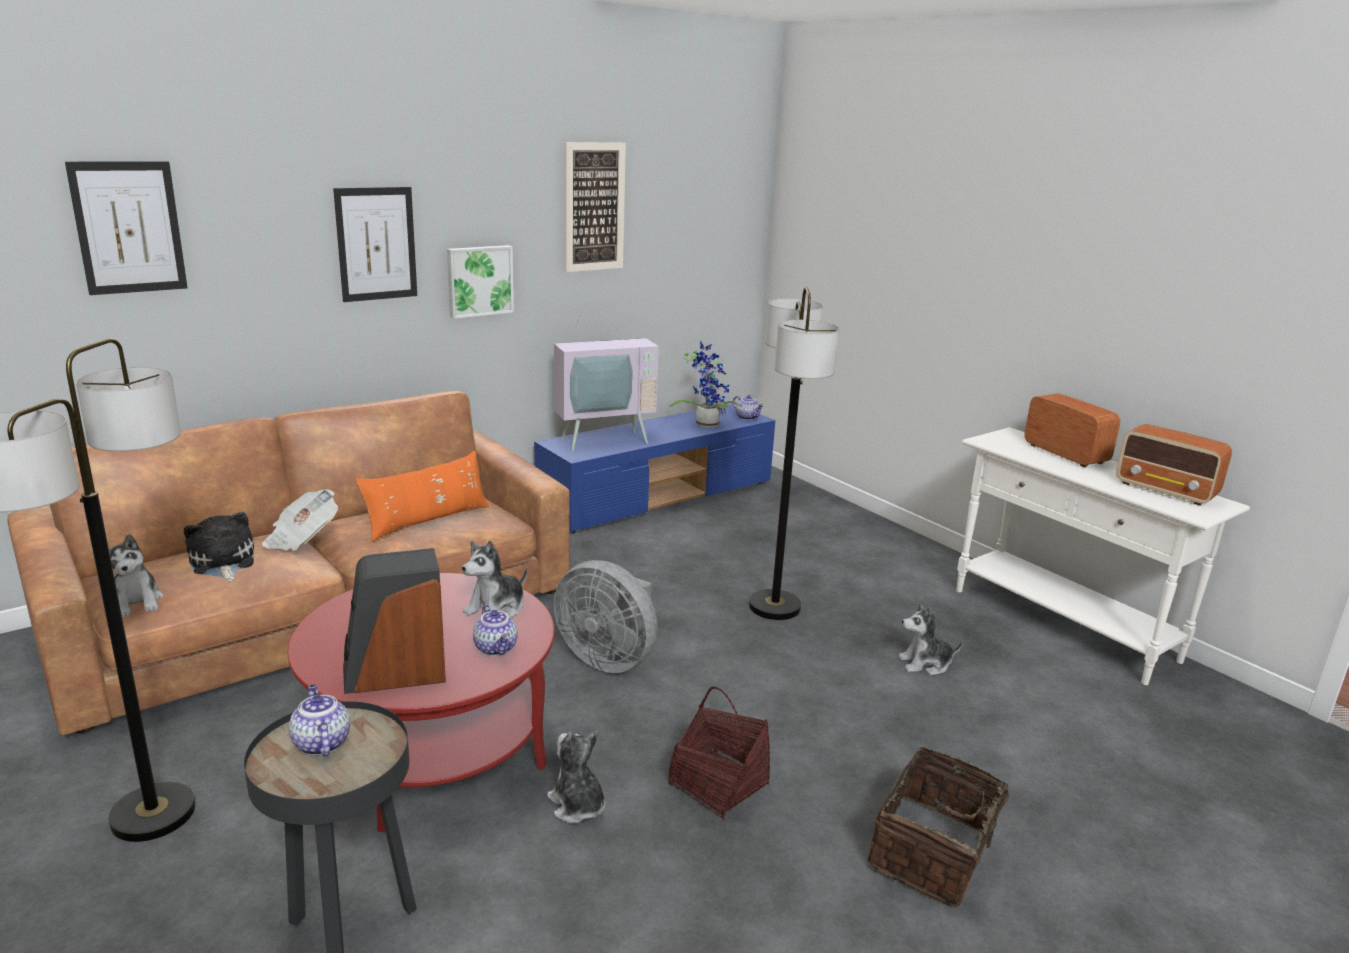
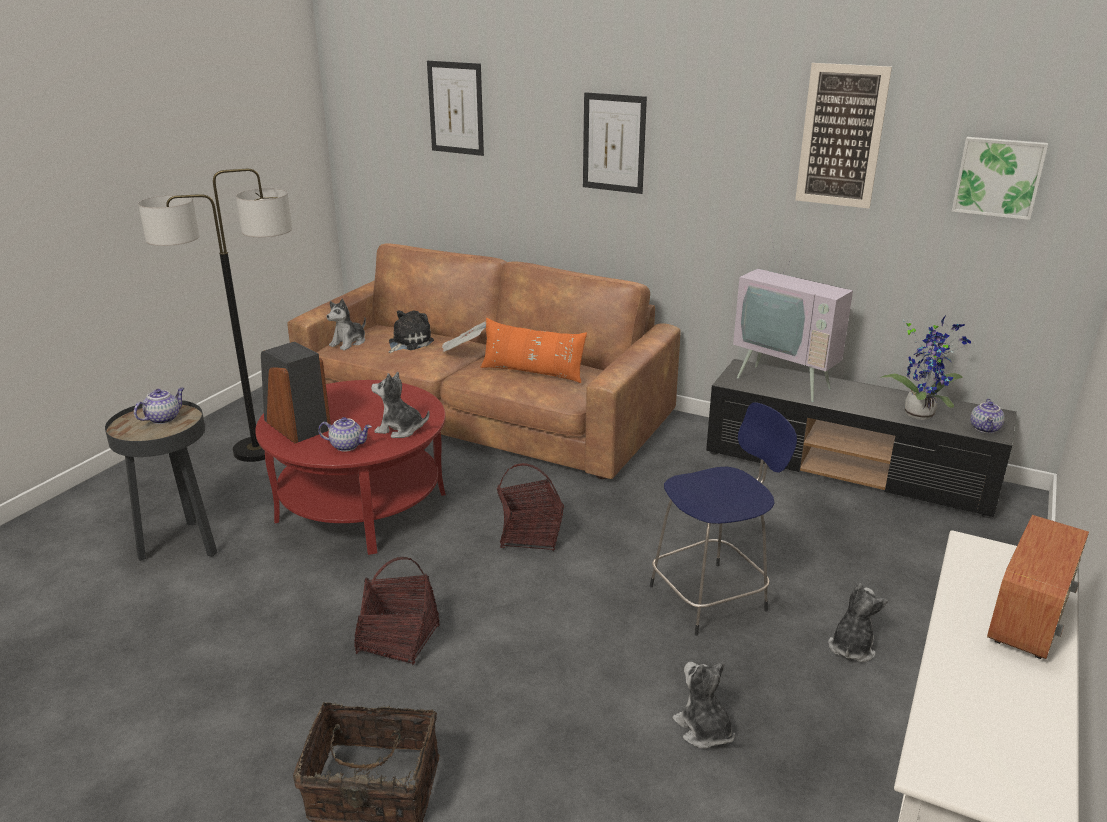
camera: 65 degrees right, 5 degrees up
(479, 280) = (701, 191): picture -> picture (998, 177)
(497, 648) = (347, 446): teapot -> teapot turned 120 degrees counterclockwise
(577, 806) = (337, 582): plush toy -> plush toy (851, 647)
(609, 658) = (530, 535): grey fan -> basket
(658, 496) = (849, 469): blue tv stand -> black tv stand
(774, 606) = (711, 597): floor lamp -> blue stool
(1166, 491) = (1005, 735): radio -> none

